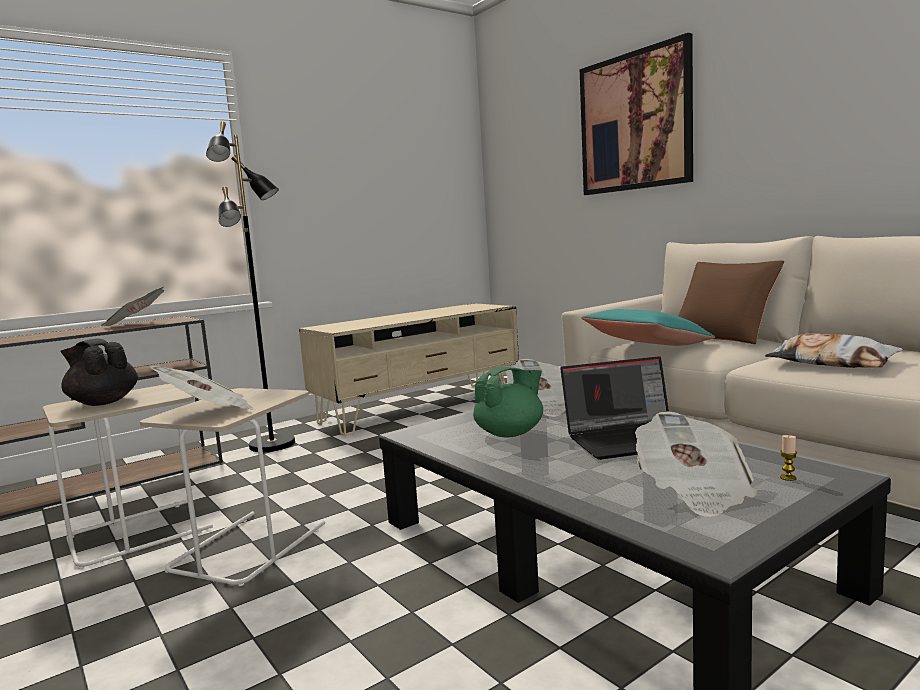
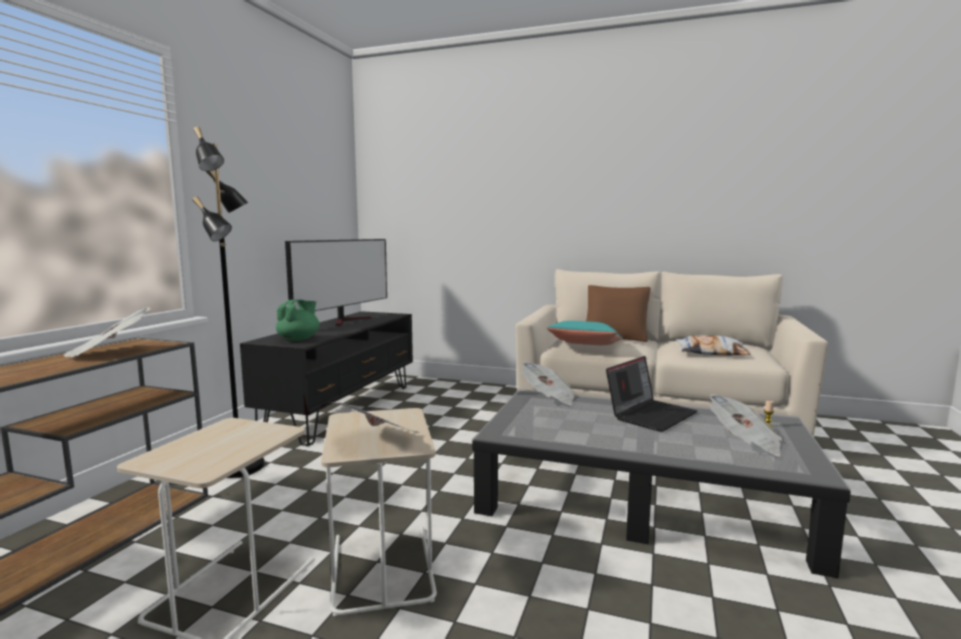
camera: 35 degrees left, 0 degrees up
(103, 402) = (203, 450): black teapot -> none
(420, 407) = (342, 409): beige tv stand -> black tv stand
(435, 311) = (348, 320): none -> television
(510, 433) = (570, 422): green teapot -> green teapot (299, 339)
(634, 122) = (516, 177): picture -> none

